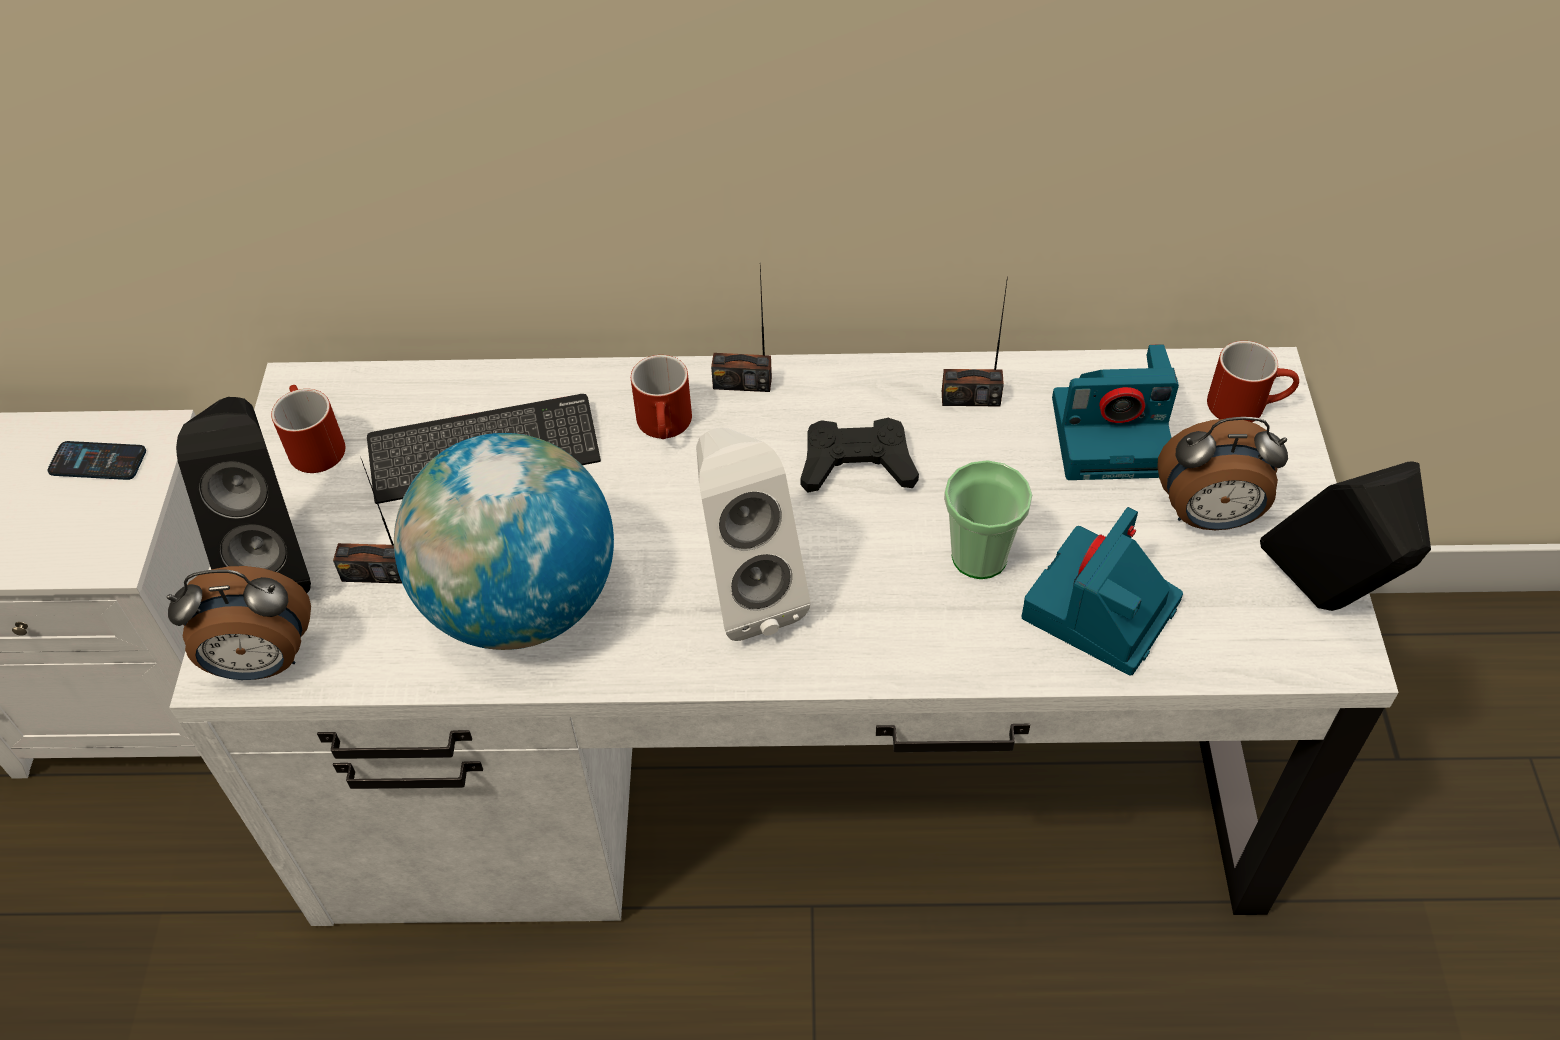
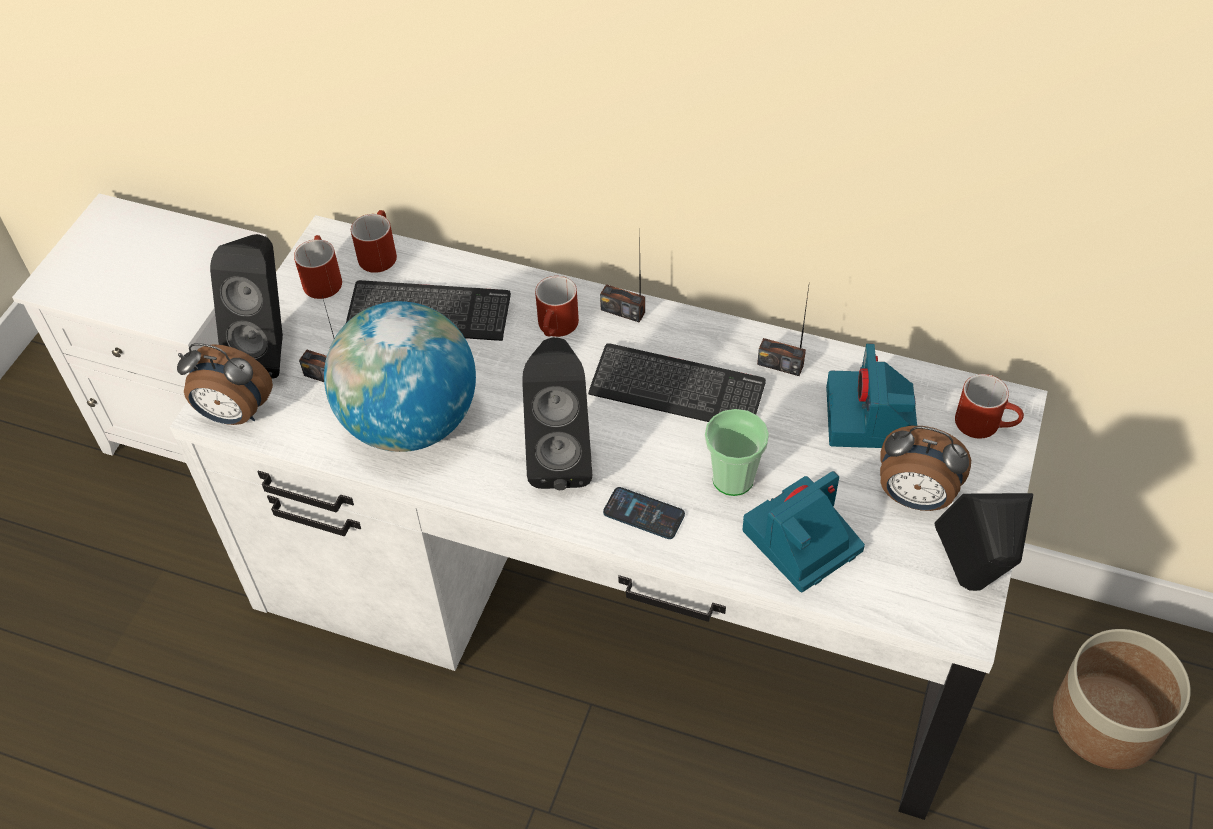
camera: 20 degrees right, 0 degrees up
(98, 462) = (194, 254): phone -> phone (644, 514)
(379, 390) = (378, 253): none -> red mug
(746, 591) = (561, 456): white speaker -> black speaker
(857, 464) = (677, 390): black game controller -> keyboard
(1112, 435) = (872, 419): camera -> camera turned 75 degrees clockwise
(1411, 728) = (1106, 720): none -> planter

